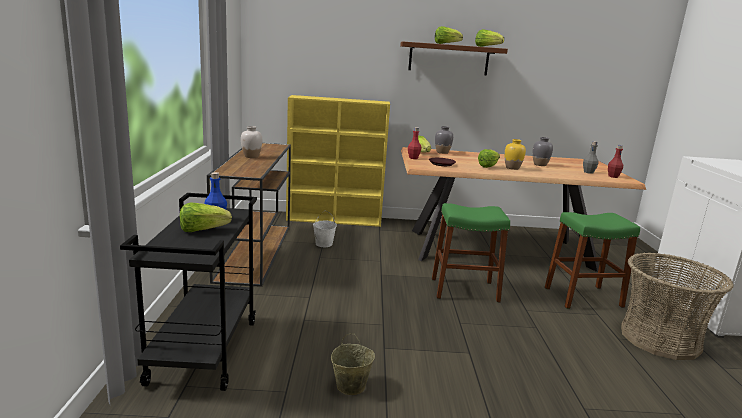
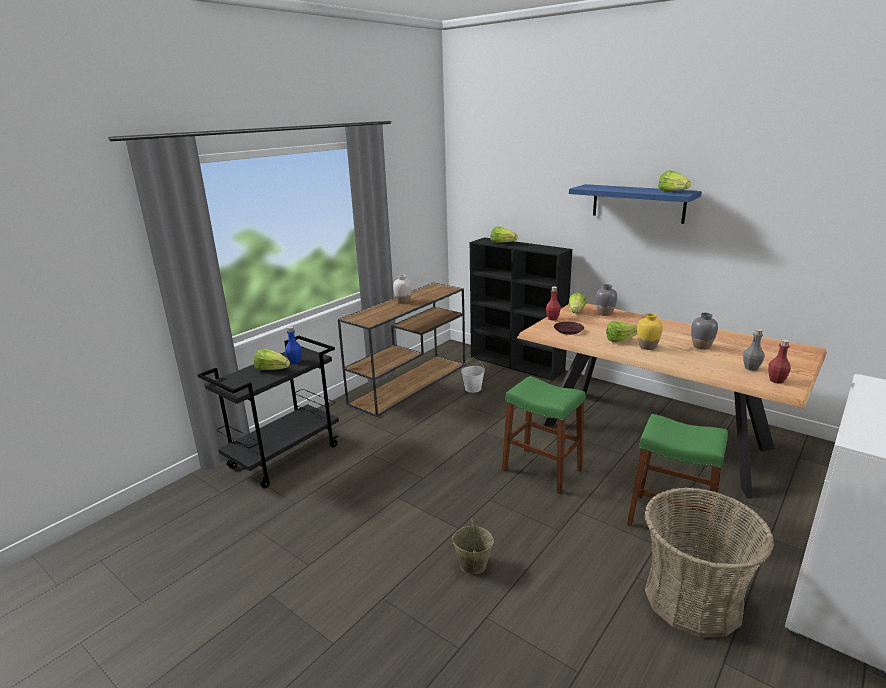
camera: 40 degrees right, 5 degrees up
(335, 219) = (517, 364): yellow bookcase -> black bookcase
(350, 386) = (336, 516): beige bucket -> beige bucket (472, 564)
(446, 44) = (623, 189): lettuce -> lettuce (502, 243)
(448, 59) = (638, 203): brown shelf -> blue shelf

